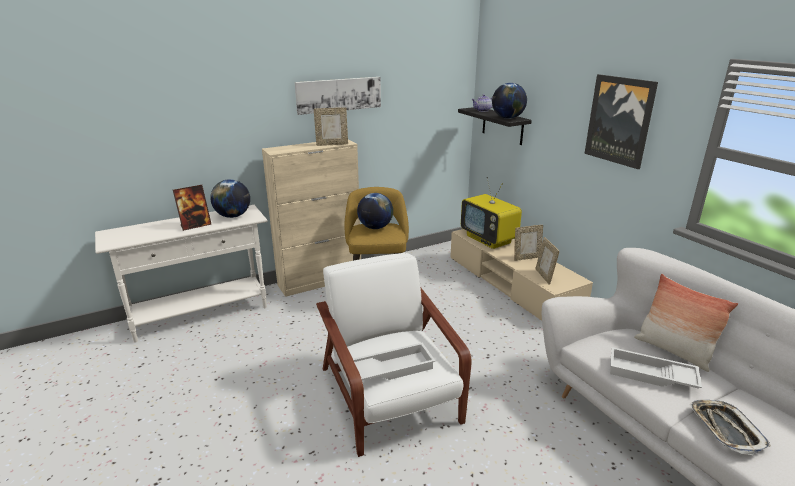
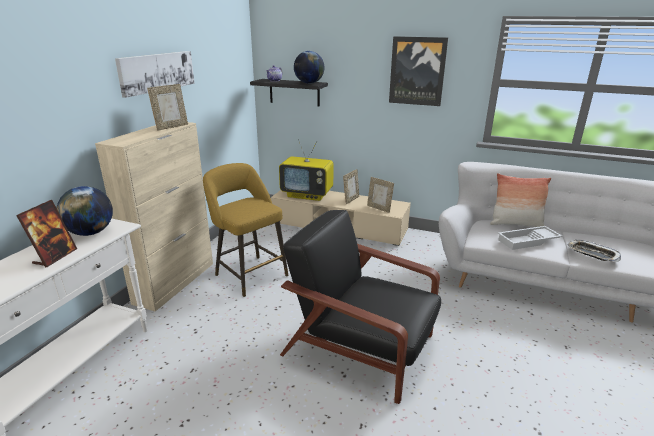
camera: 40 degrees left, 0 degrees up
(375, 227) = (242, 204): globe -> none
(390, 397) = (362, 346): white armchair -> black armchair
(393, 367) = (395, 309): white tray -> none

